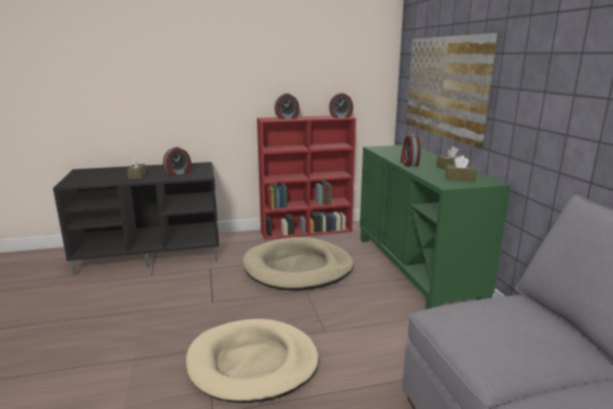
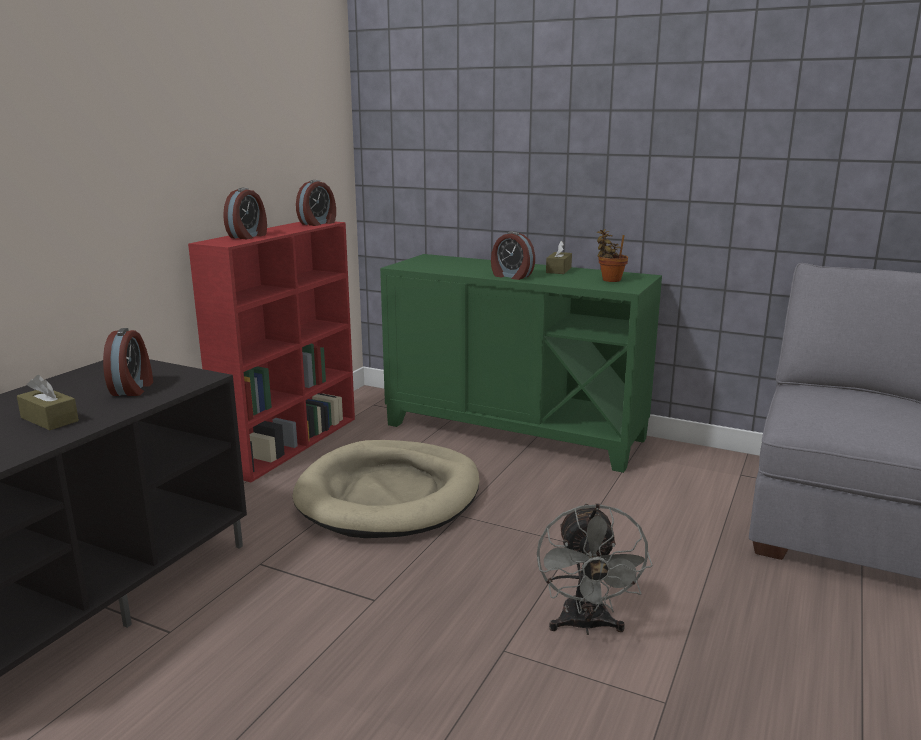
camera: 50 degrees left, 0 degrees up
(253, 363) = (585, 626): beige dog bed -> grey fan
(446, 87) = (495, 159): picture -> none
(459, 178) = (609, 279): brown tissue box -> potted plant

